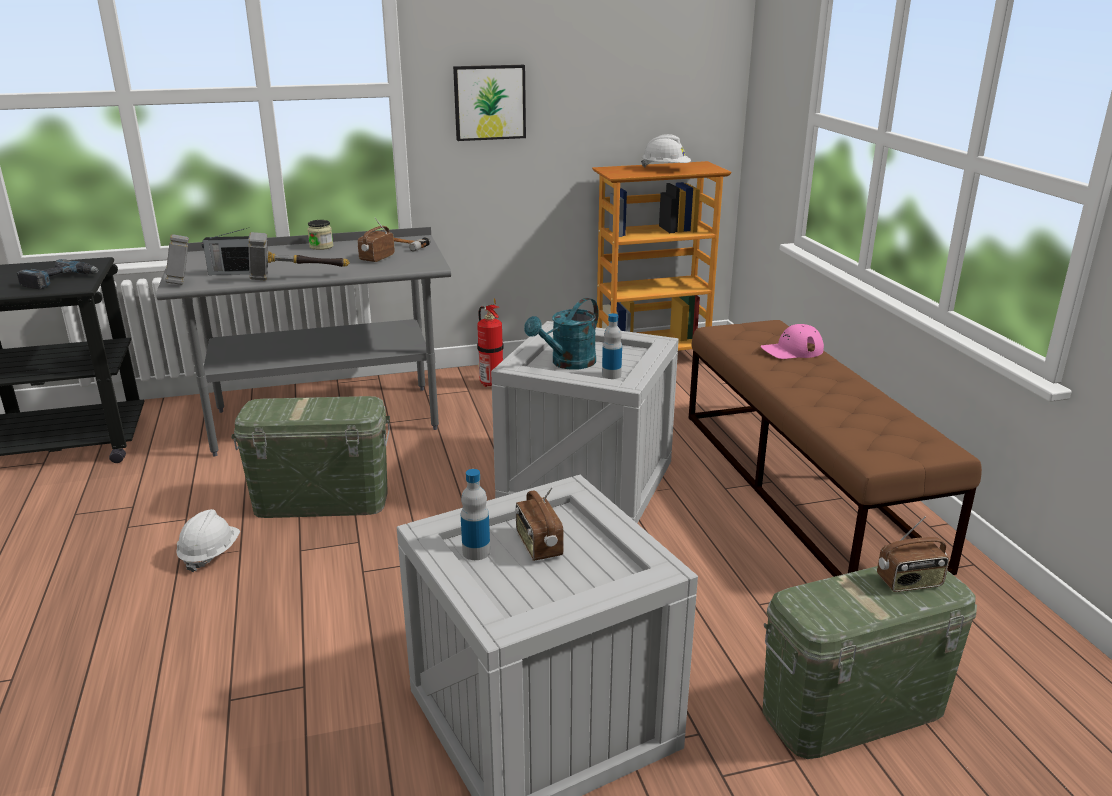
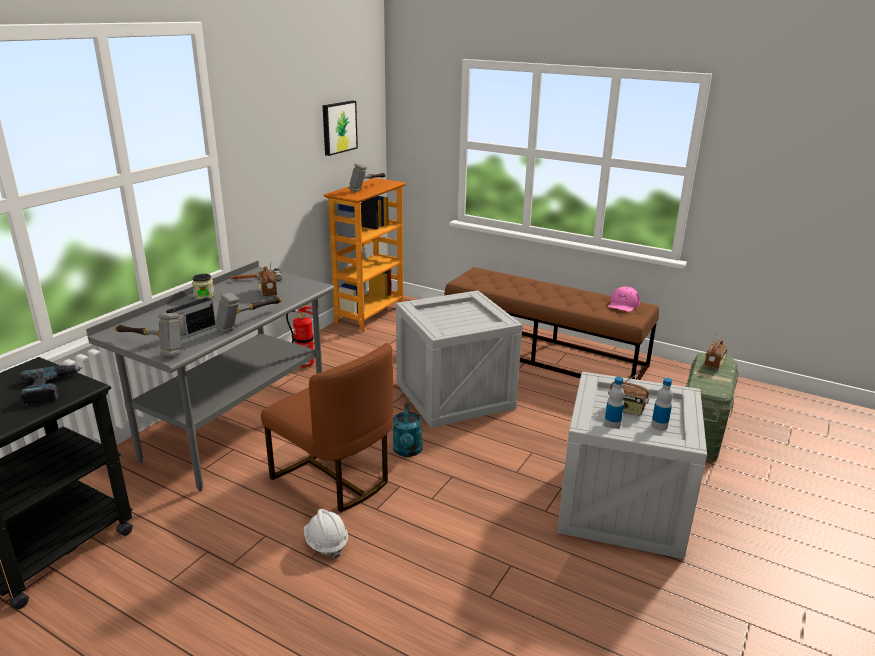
camera: 45 degrees left, 0 degrees up
(321, 501) = (334, 478): green storage box -> brown chair
(489, 102) = (267, 159): picture -> picture (338, 127)
(568, 363) = (452, 323): turquoise watering can -> turquoise watering can (407, 451)
(611, 375) = (484, 321): bottle -> bottle (659, 426)
(665, 169) = (368, 187): white hard hat -> hammer
(791, 350) = (511, 281): pink cap -> pink cap (623, 304)

